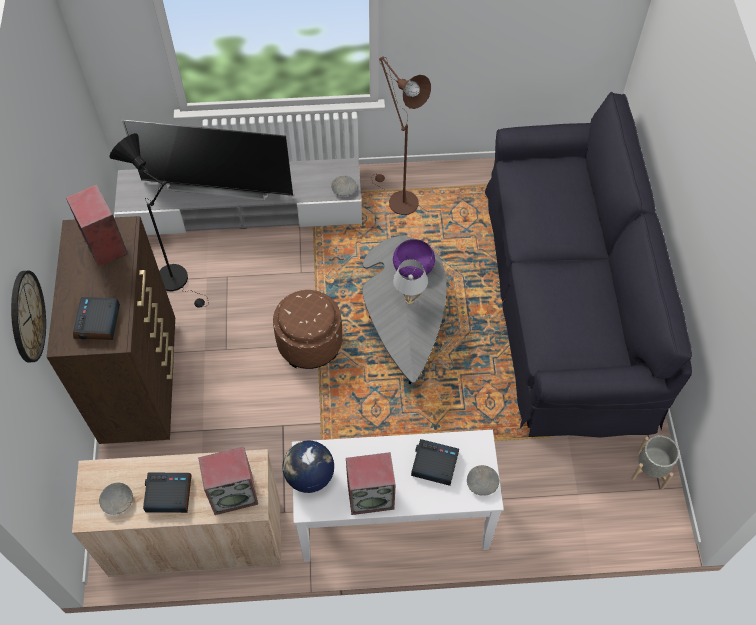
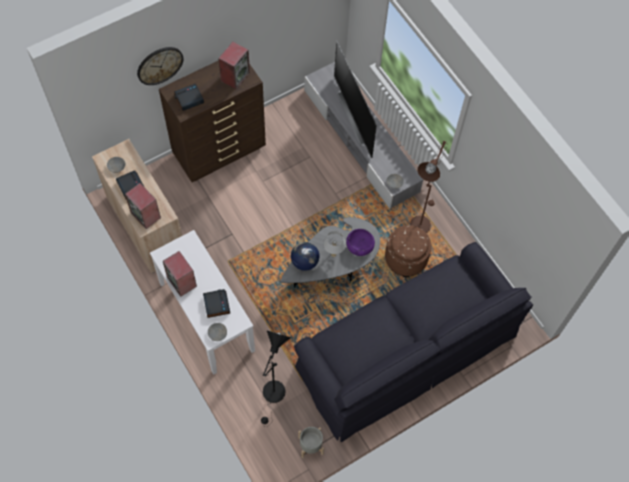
camera: 60 degrees right, 5 degrees up
(177, 281) = (292, 134): black floor lamp -> black floor lamp (273, 396)
(309, 343) = (291, 221): brown ottoman -> brown ottoman (406, 258)
(309, 476) = (178, 247): globe -> globe (304, 262)

